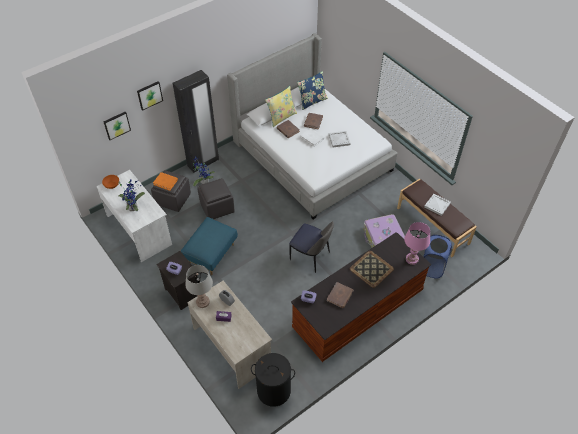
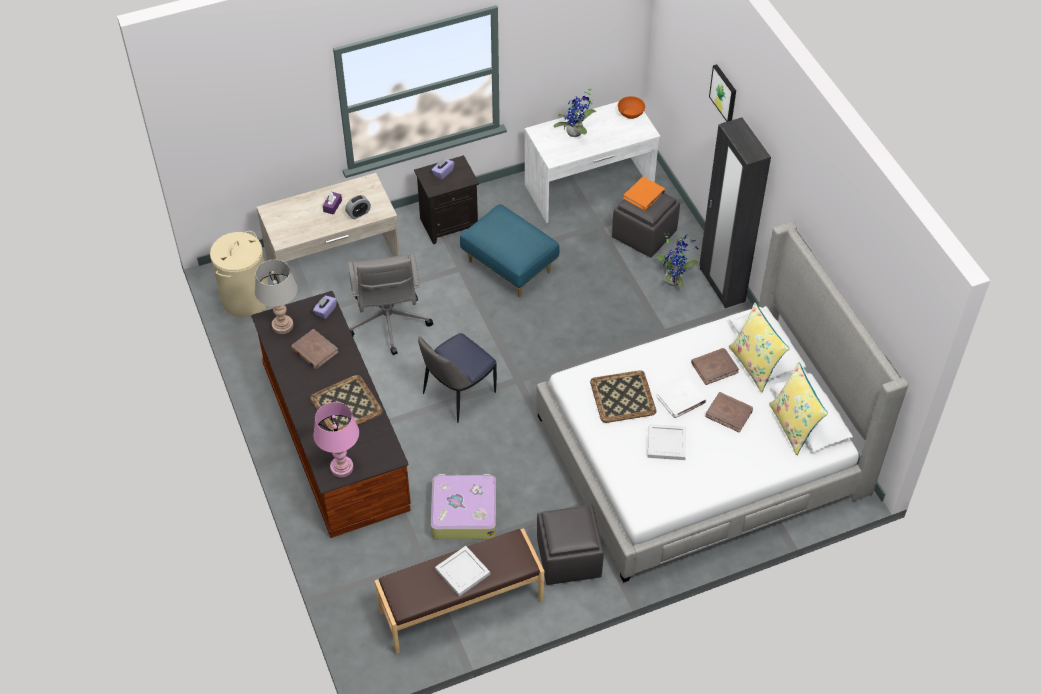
camera: 105 degrees right, 0 degrees up
(116, 125) = (690, 72): picture -> none
(202, 302) = (368, 188): grey table lamp -> grey table lamp (282, 325)
(217, 207) = (608, 289): grey ottoman -> grey ottoman (569, 558)
(271, 303) = (388, 323): none -> grey office chair
(273, 390) = (246, 299): black laundry basket -> beige laundry basket
(312, 101) = (793, 426): blue pillow -> yellow pillow
(318, 158) = (623, 396): none -> tray
(432, 267) = (368, 568): blue laundry basket -> none

